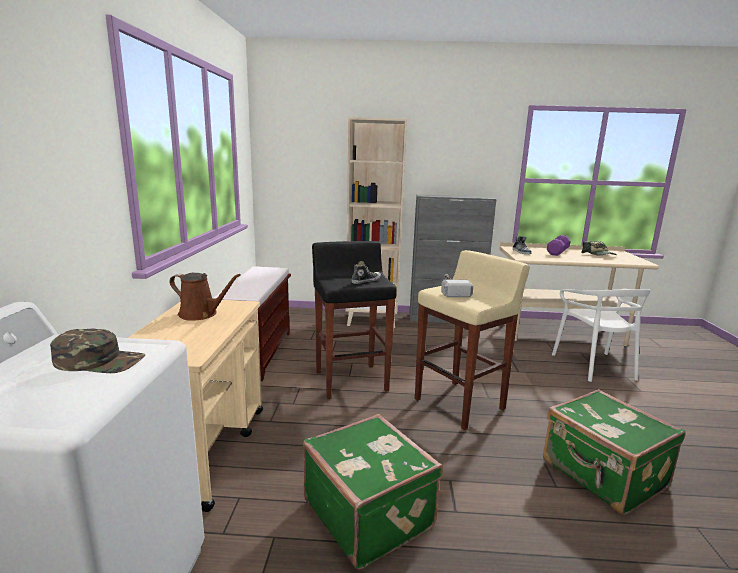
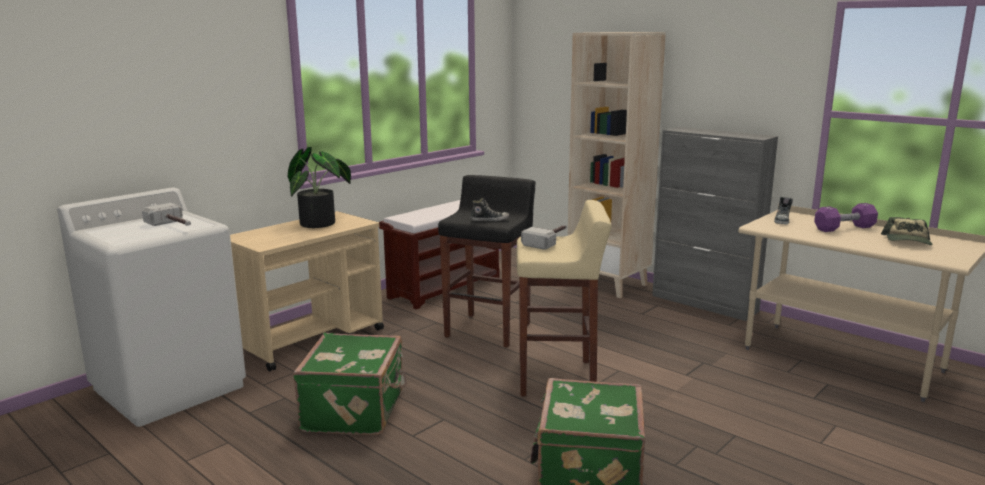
camera: 40 degrees right, 0 degrees up
(100, 361) = (174, 226): green cap -> hammer
(201, 314) = (322, 223): brown watering can -> potted plant
(594, 366) = (812, 401): white chair -> none

